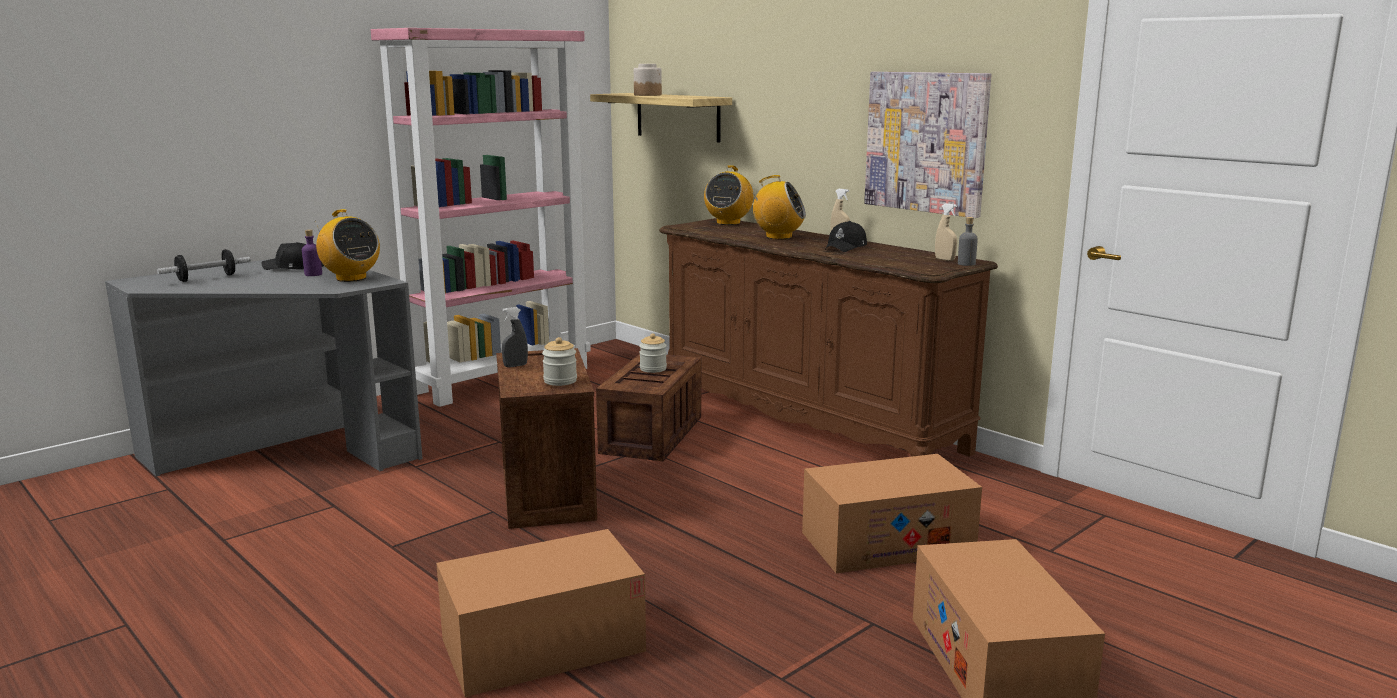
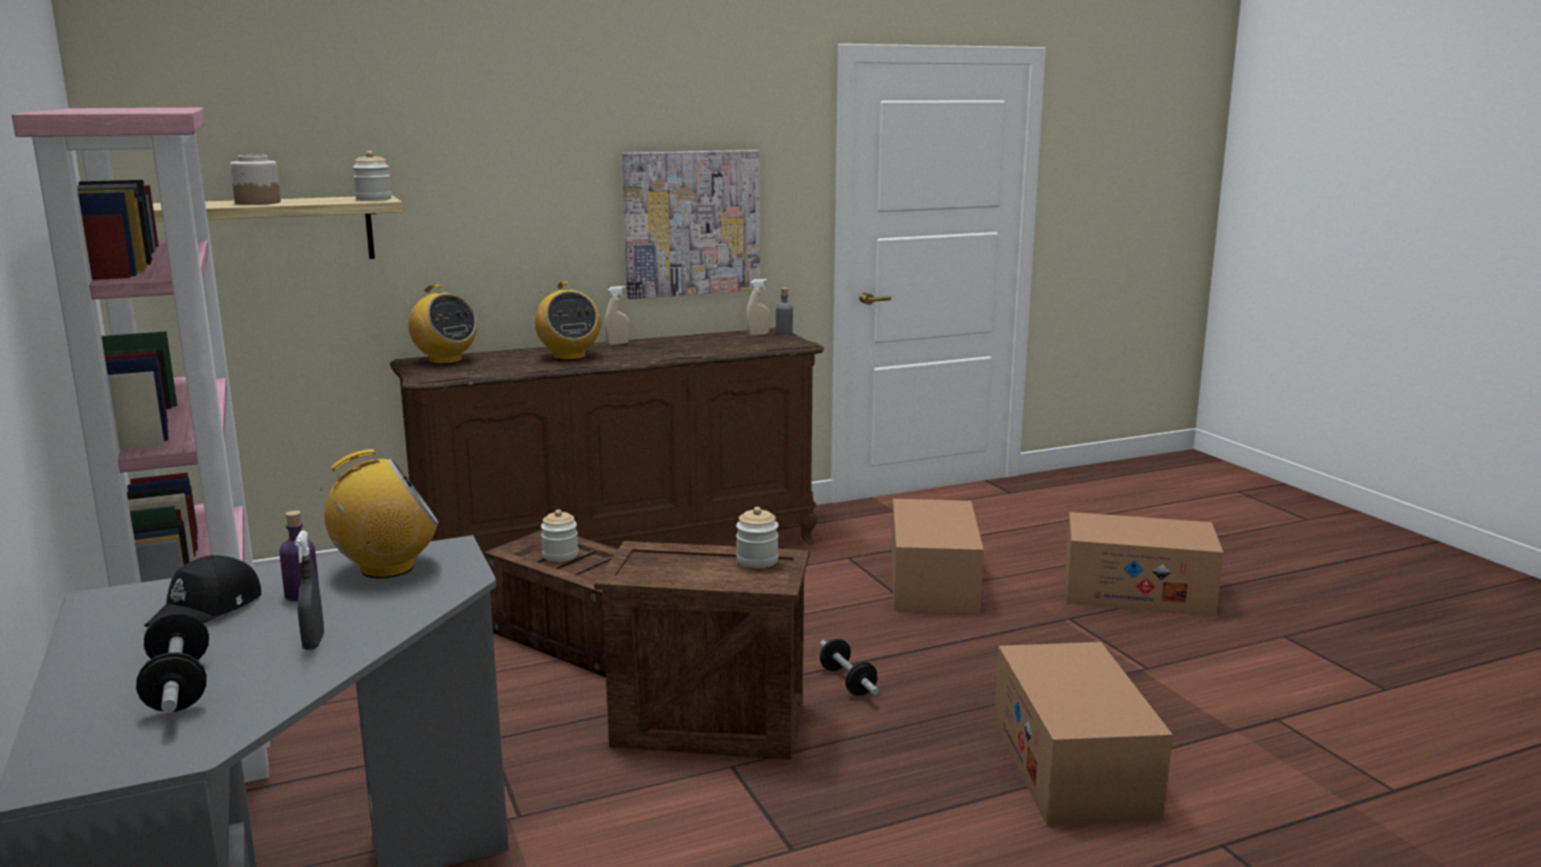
camera: 70 degrees left, 0 degrees up
(515, 365) = (670, 577): grey spray bottle -> grey spray bottle (313, 642)
(644, 531) = (847, 682): none -> dumbbell
(695, 97) = (373, 199): none -> jar
(778, 237) = (569, 356): radio -> radio turned 120 degrees clockwise
(846, 247) = (662, 347): black cap -> none

